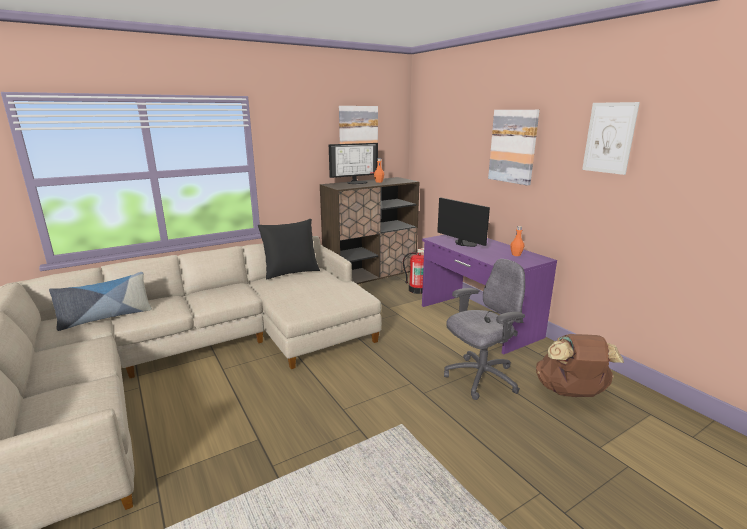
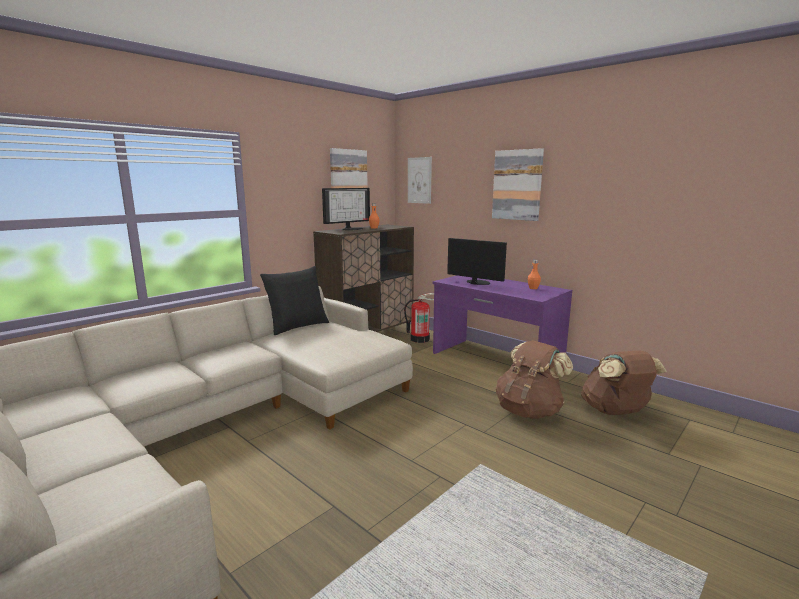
camera: 15 degrees left, 5 degrees down
(106, 317) = (93, 392): pillow -> none
(480, 378) = (529, 411): grey office chair -> brown backpack
(609, 138) = (617, 170): picture -> picture (419, 180)

